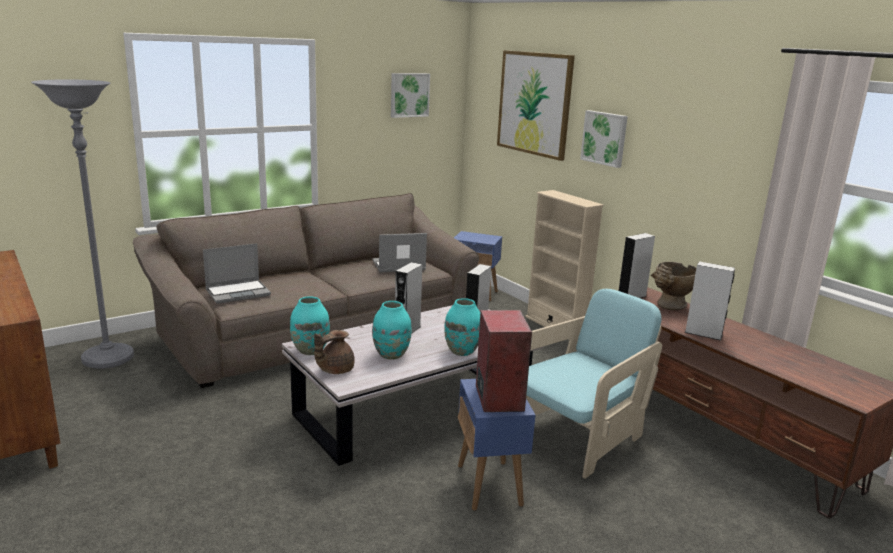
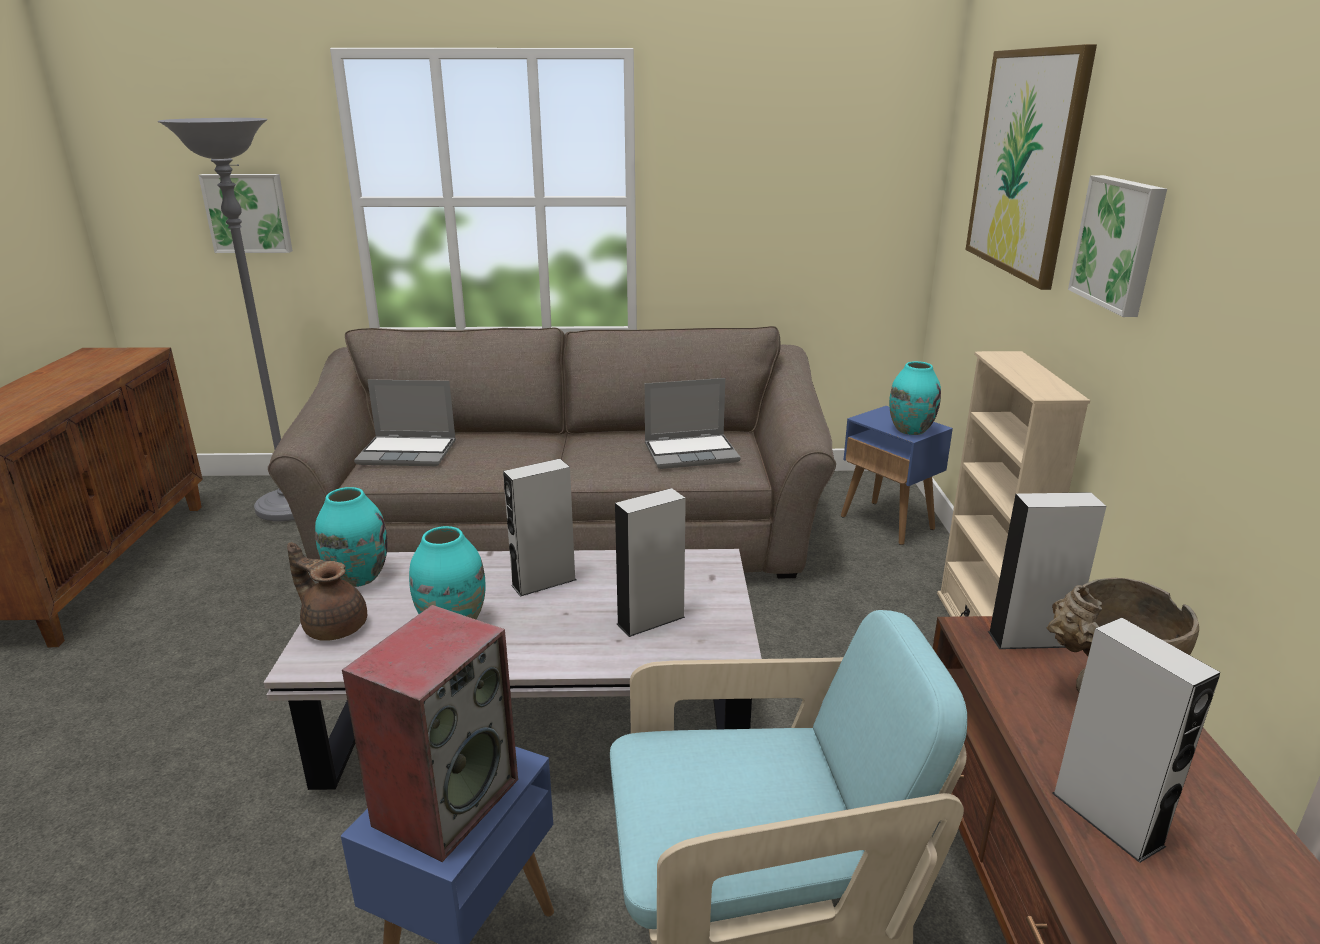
camera: 35 degrees right, 5 degrees up
(334, 370) = (334, 626): brown teapot -> brown teapot turned 45 degrees clockwise
(398, 266) = (692, 453): laptop -> laptop turned 150 degrees clockwise
(409, 95) = (818, 148): picture -> picture (248, 213)
(461, 351) = (571, 655): turquoise vase -> turquoise vase (910, 430)

